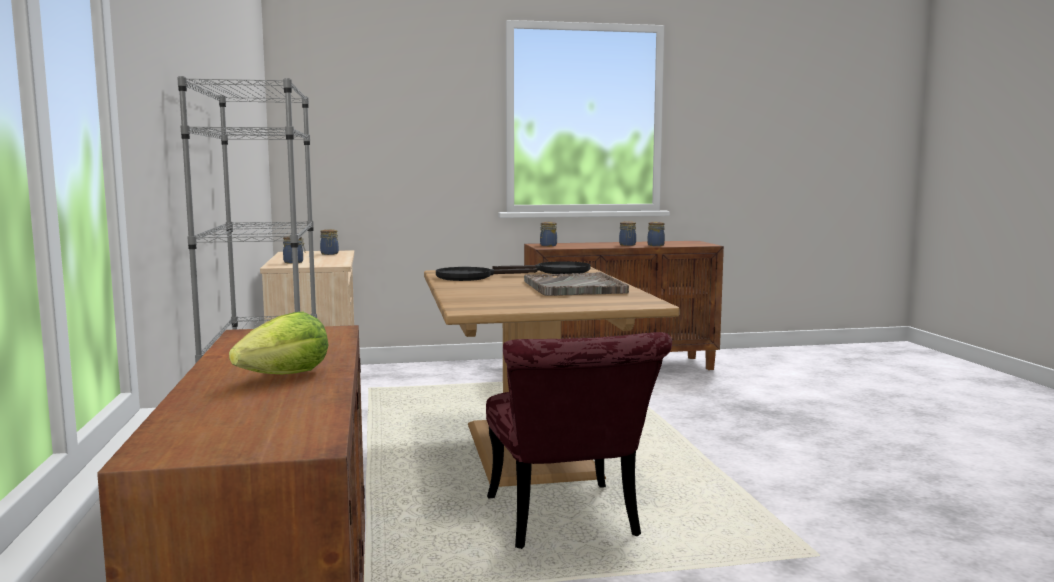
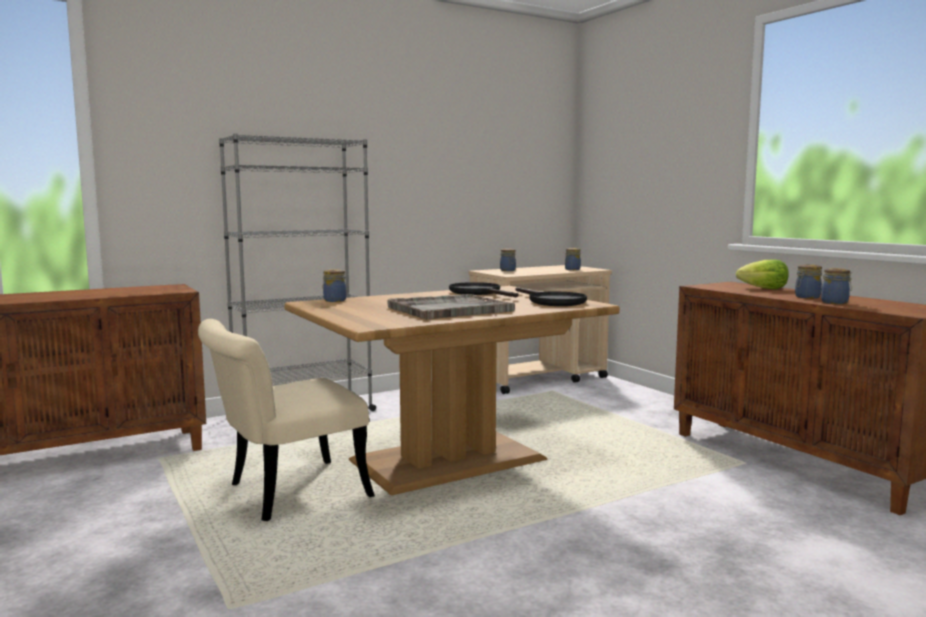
camera: 70 degrees right, 0 degrees up
(286, 376) = (51, 296): lettuce -> lettuce (764, 289)
(547, 245) = (724, 285): jar -> jar (334, 300)
(567, 523) = (284, 493): red chair -> beige chair

